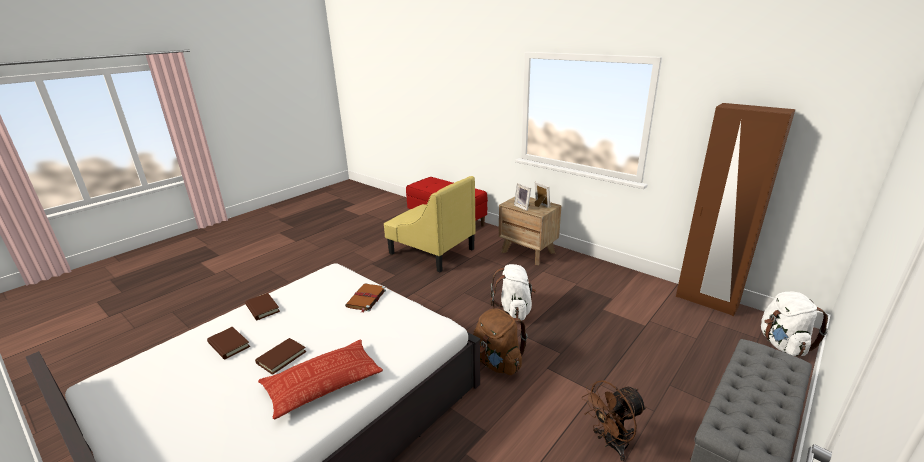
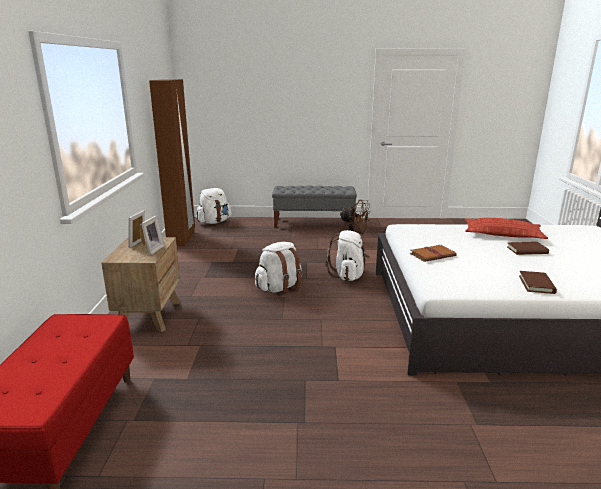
camera: 130 degrees left, 5 degrees down
(229, 345) = (573, 271): brown book -> none
(431, 251) = (208, 385): yellow armchair -> none
(497, 362) = (348, 276): brown backpack -> white backpack

